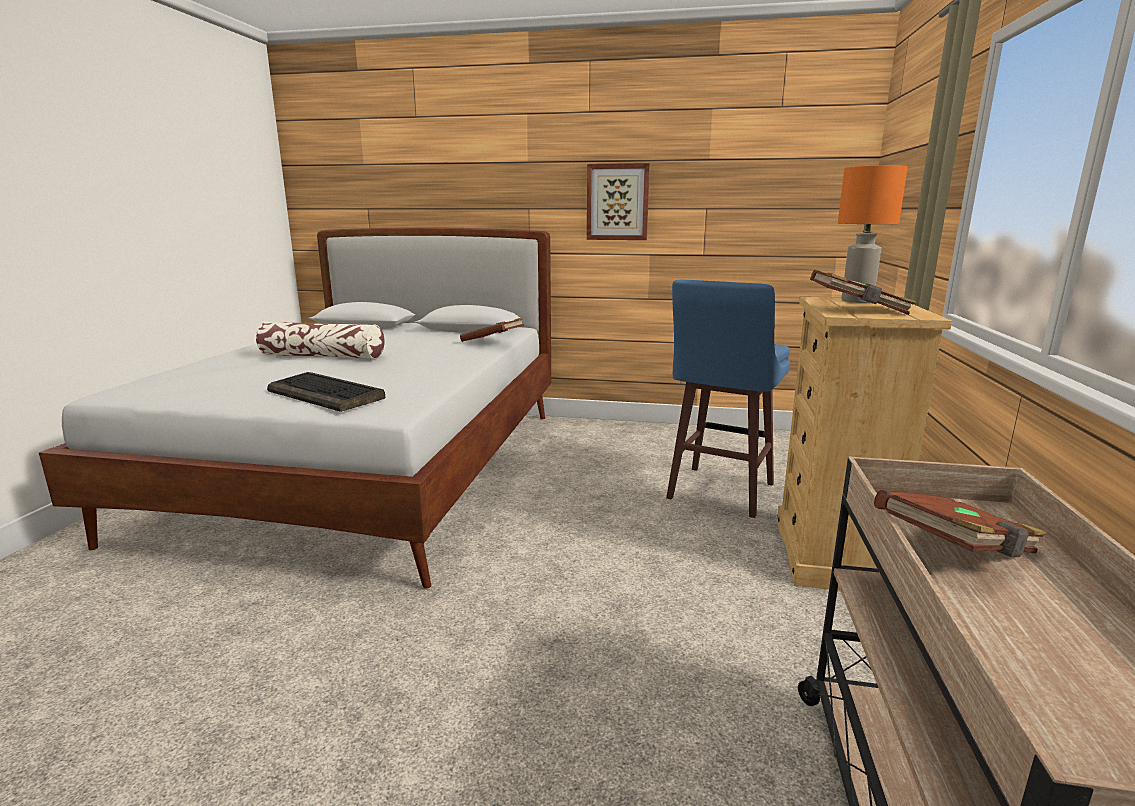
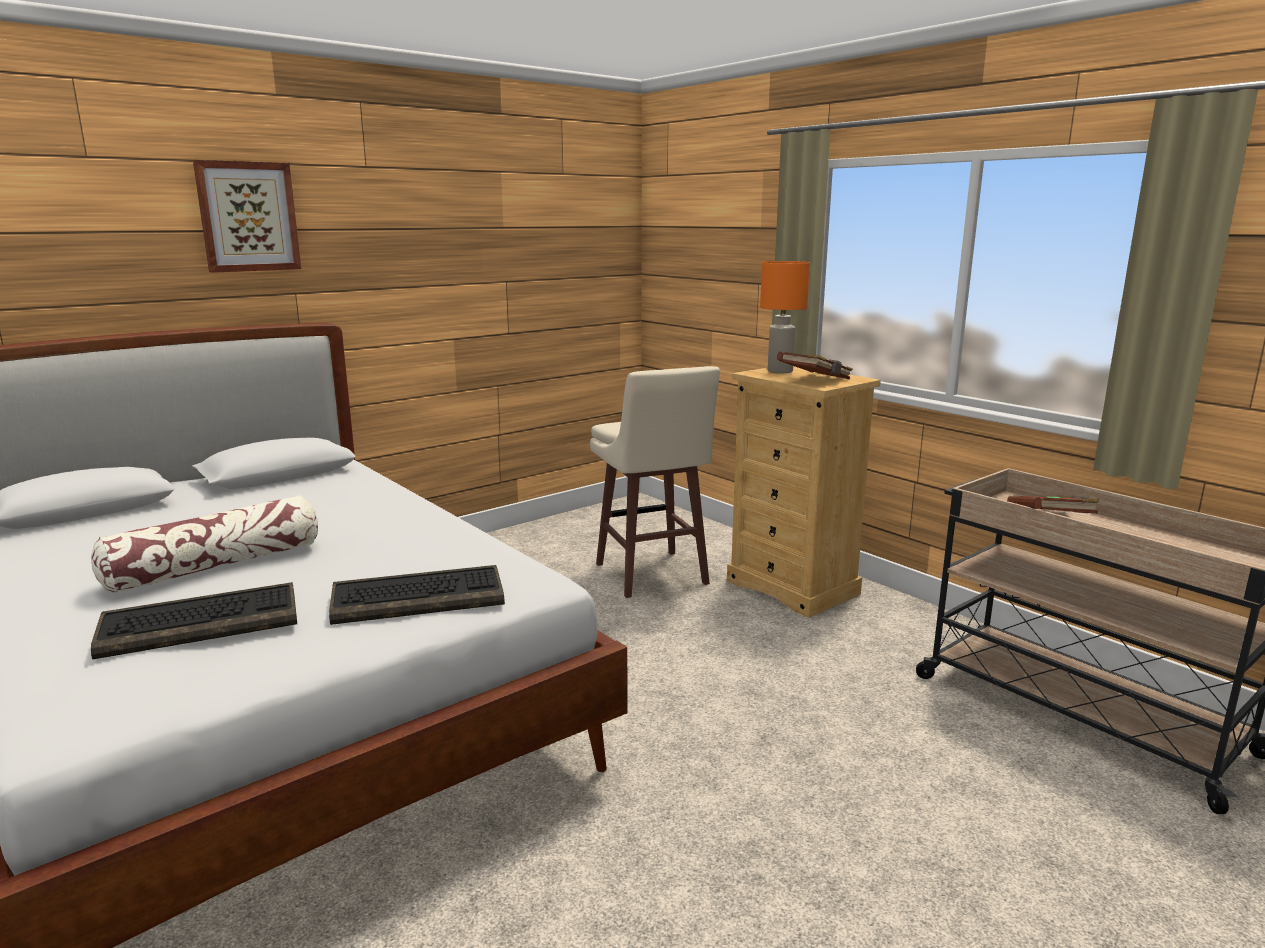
camera: 50 degrees left, 0 degrees up
(241, 373) = (203, 623): none -> keyboard
(493, 342) = (375, 482): brown book -> none
(617, 202) = (413, 279): picture -> picture (248, 217)
(719, 492) = (651, 575): blue stool -> beige stool

